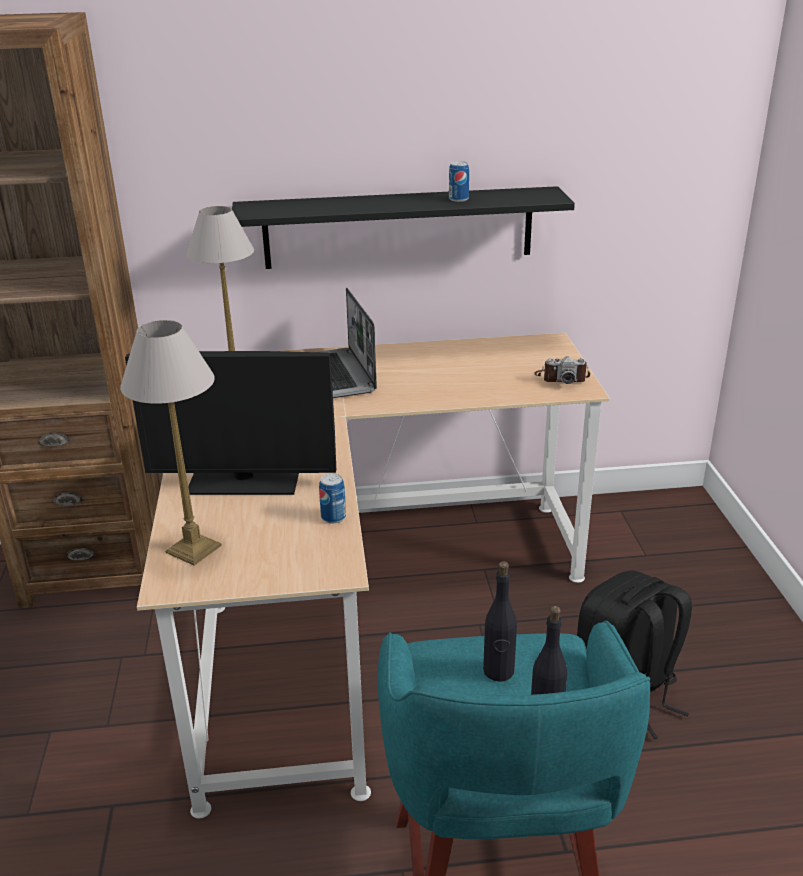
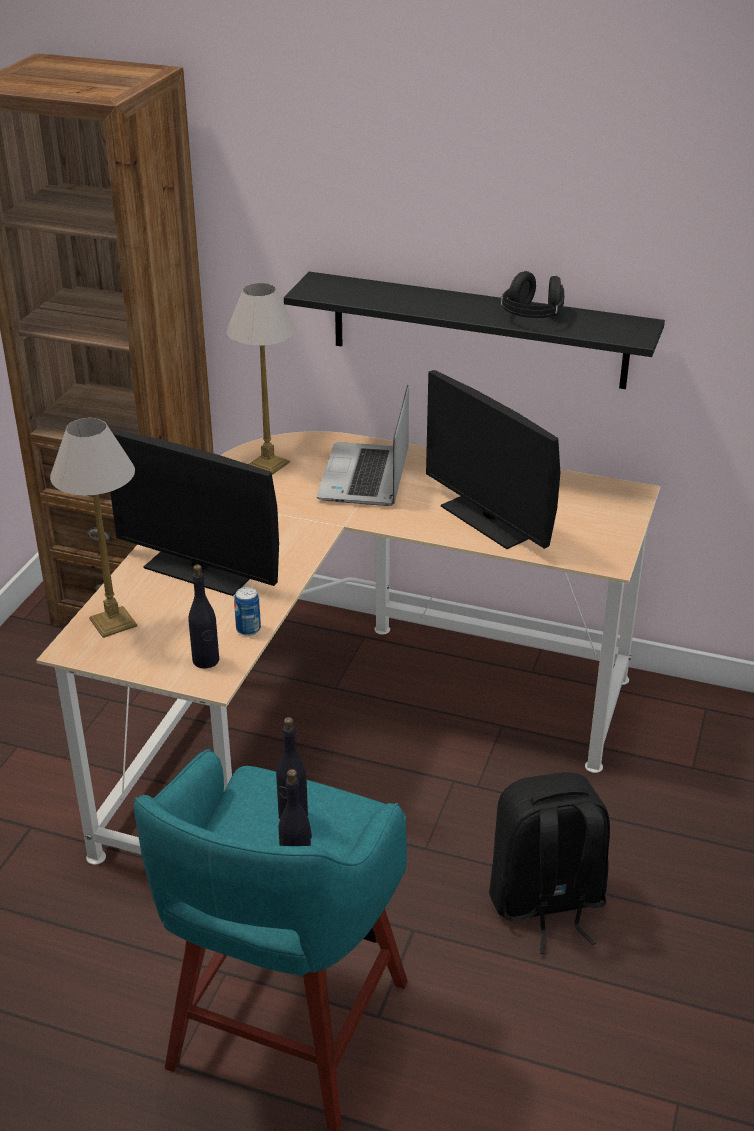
camera: 25 degrees right, 5 degrees up
(316, 555) = (206, 660): none -> black bottle
(458, 199) = (532, 317): can -> black headphones
(462, 383) = (489, 519): none -> monitor
(561, 378) = (600, 542): camera -> none

